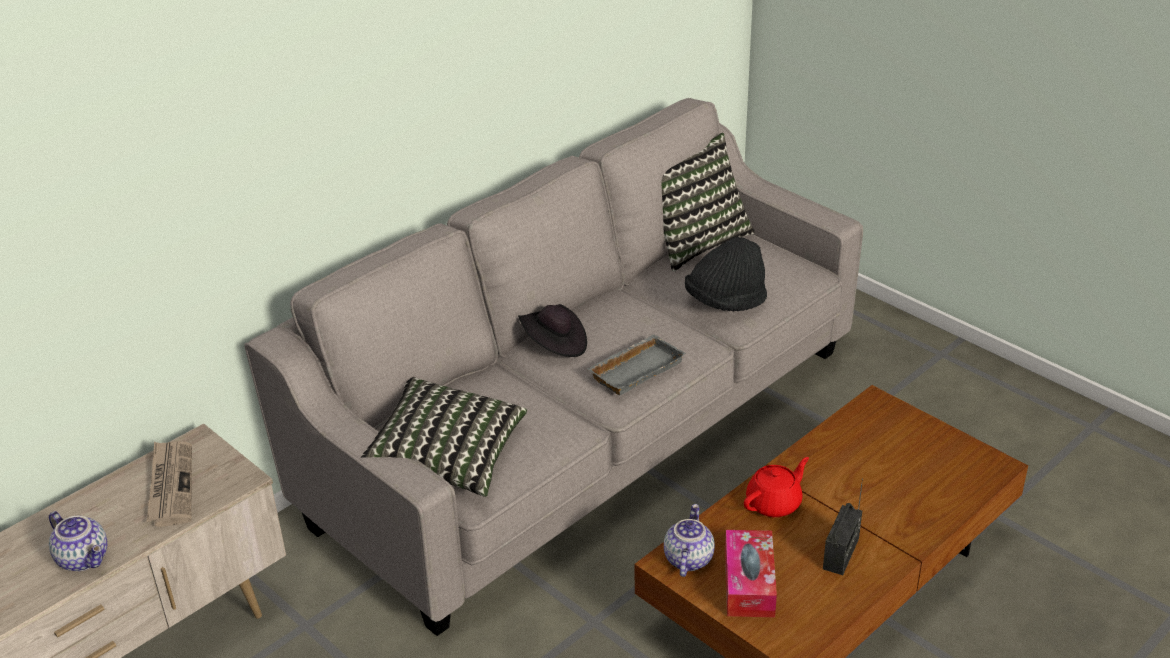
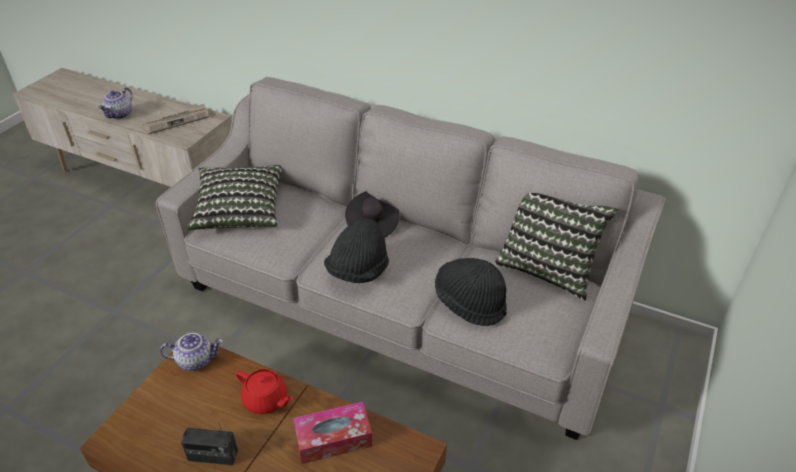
camera: 70 degrees right, 5 degrees up
(635, 369) = (358, 271): grey tray -> black hat
(749, 583) = (174, 401): tissue box -> tissue box (333, 439)

